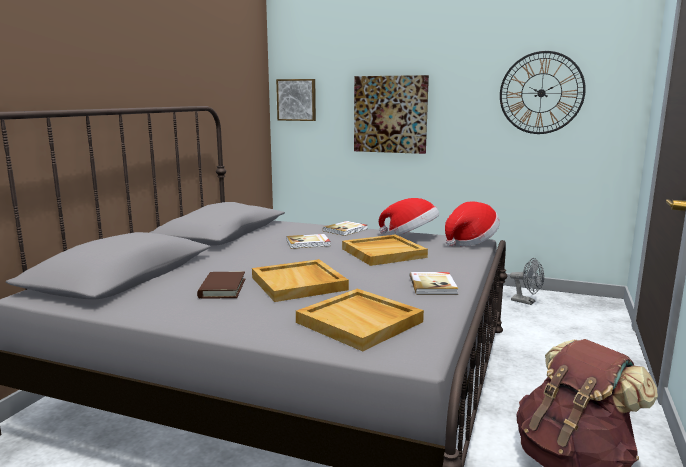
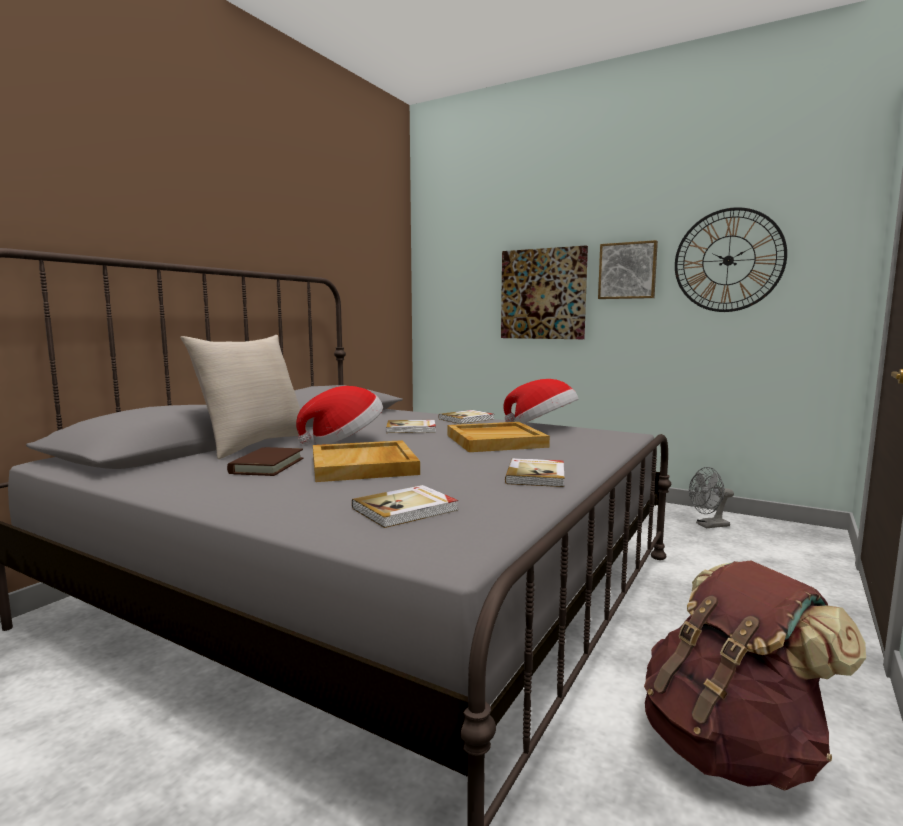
camera: 10 degrees right, 5 degrees down
(191, 267) = (253, 445): none -> beige pillow
(297, 100) = (440, 281): picture -> picture (627, 271)
(360, 322) = (406, 509): beige tray -> book
(469, 242) = (616, 435): hat -> hat (344, 441)
(527, 302) = (708, 525): grey fan -> grey fan turned 120 degrees clockwise

